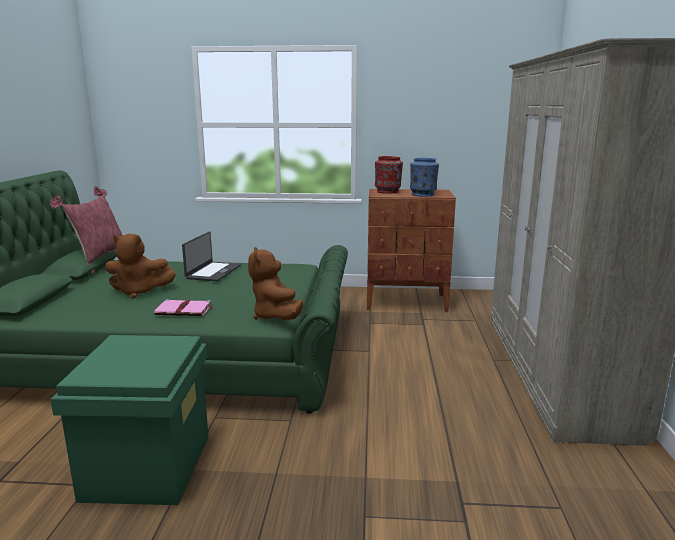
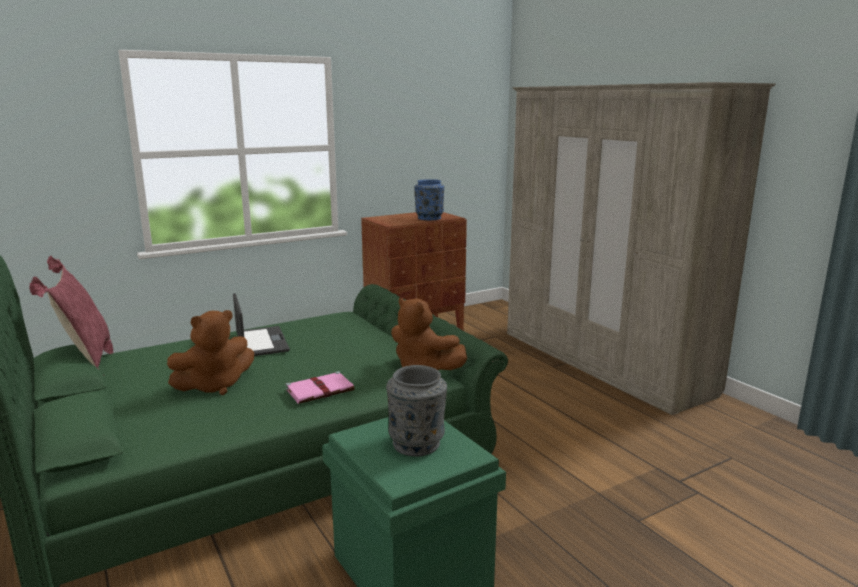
camera: 35 degrees left, 0 degrees up
(141, 357) = (416, 443): none -> grey vase
(388, 192) = (390, 219): red vase -> none

